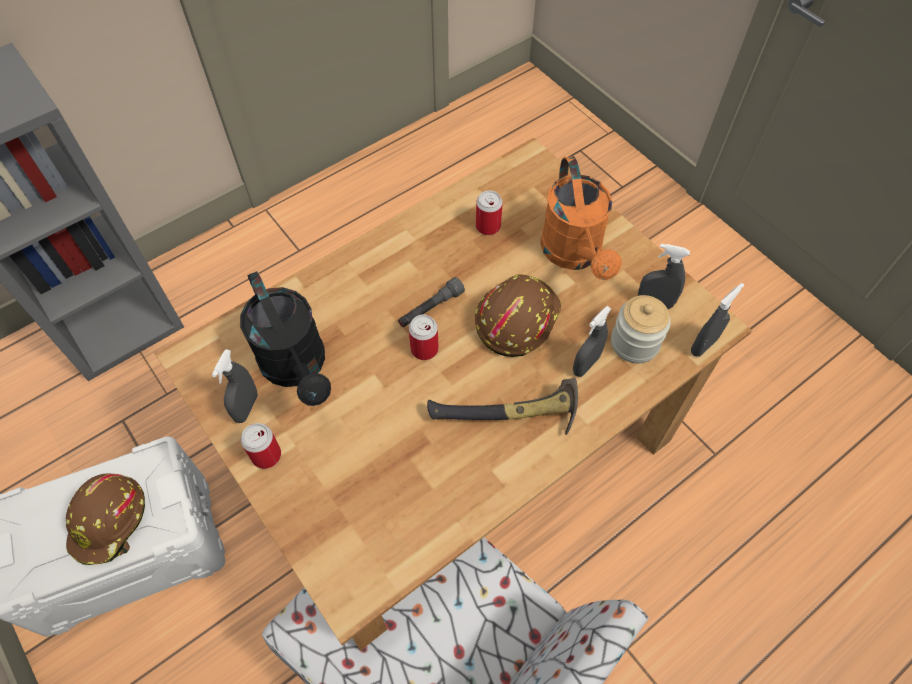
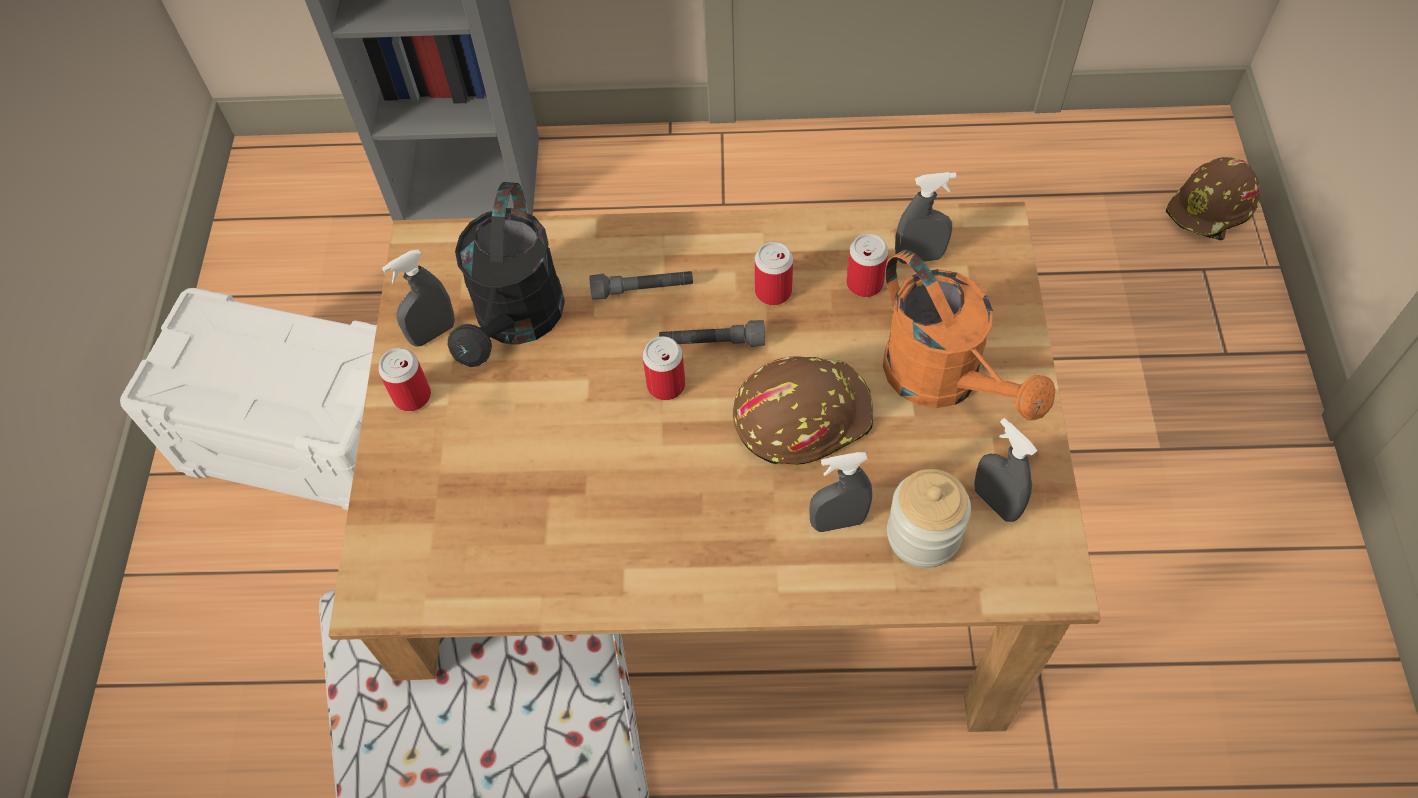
camera: 40 degrees right, 0 degrees up
(110, 522) = (280, 384): brown hard hat -> brown hard hat (1211, 209)
(362, 302) = (642, 290): none -> grey flashlight
(441, 259) = (773, 291): none -> can
(508, 417) = (693, 522): hammer -> none
(575, 255) = (944, 381): orange watering can -> orange watering can turned 60 degrees counterclockwise
(703, 345) = (1012, 595): grey spray bottle -> grey spray bottle (919, 257)

